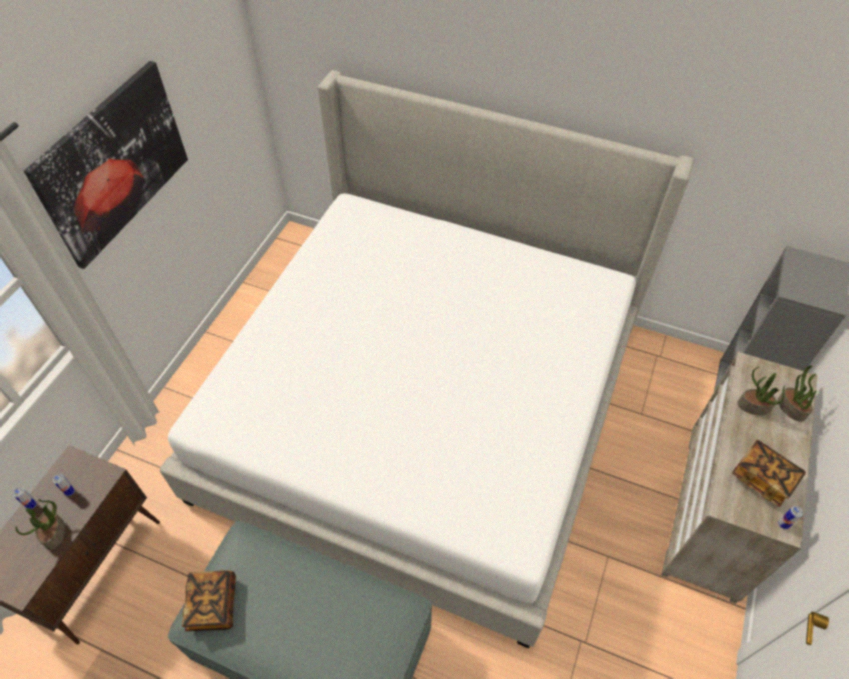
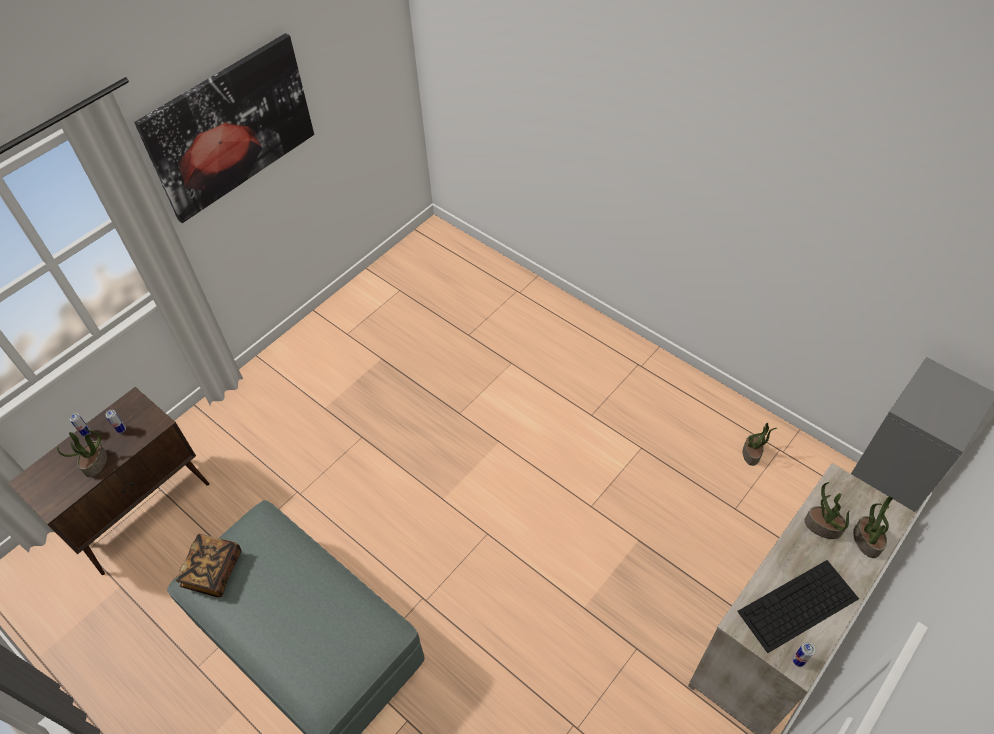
camera: 20 degrees right, 0 degrees up
(424, 408) = (500, 441): bed -> none
(637, 364) = (752, 454): none -> potted plant
(763, 478) = (797, 606): book -> keyboard

